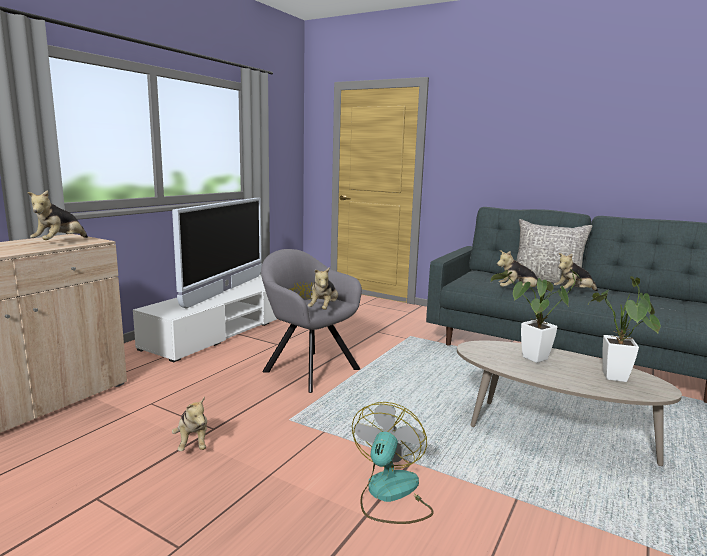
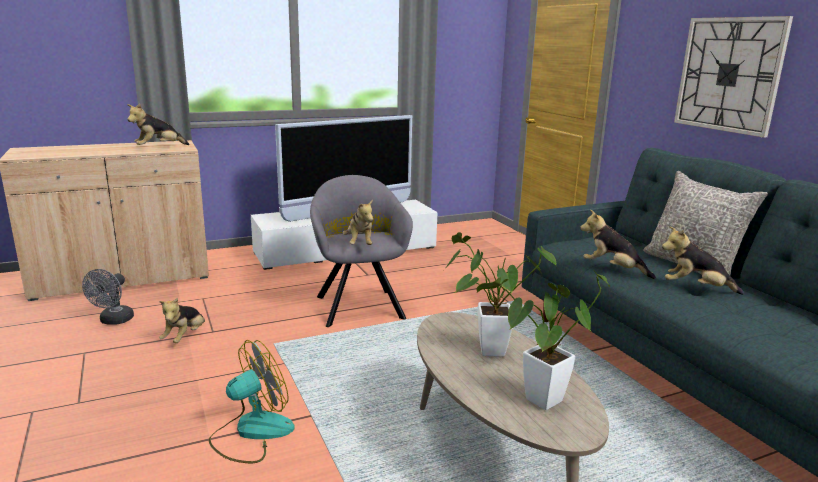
camera: 35 degrees right, 5 degrees up
(79, 455) = (113, 321): none -> grey fan
(324, 309) = (359, 244): plush toy -> plush toy turned 60 degrees counterclockwise
(527, 154) = (729, 74): none -> wall clock

